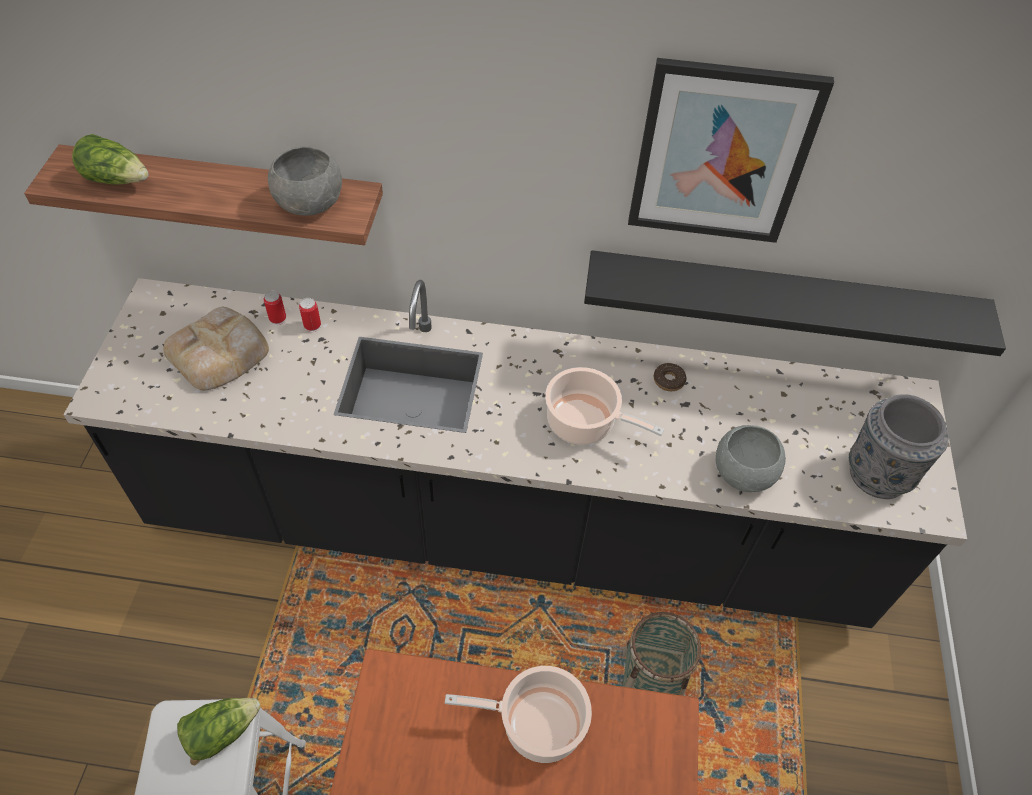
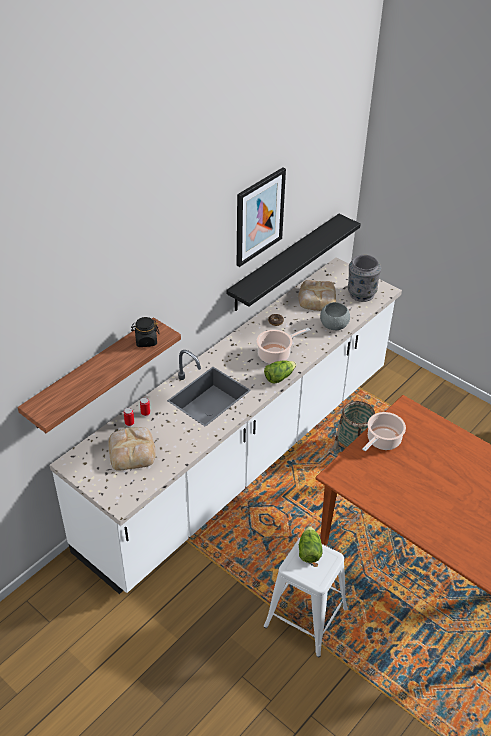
camera: 55 degrees left, 10 degrees down
(117, 179) = (67, 394): lettuce -> lettuce (279, 377)
(310, 203) = (146, 341): grey bowl -> black jar
(508, 527) = (243, 455): black counter -> white counter
(790, 409) = (316, 299): none -> bread

